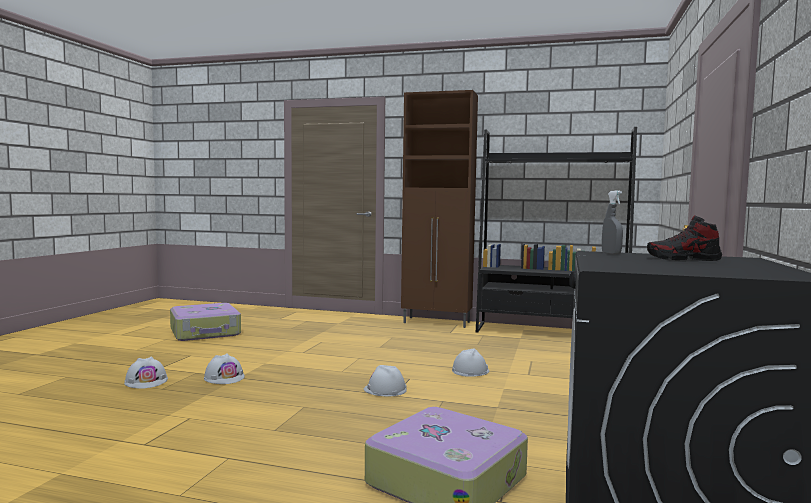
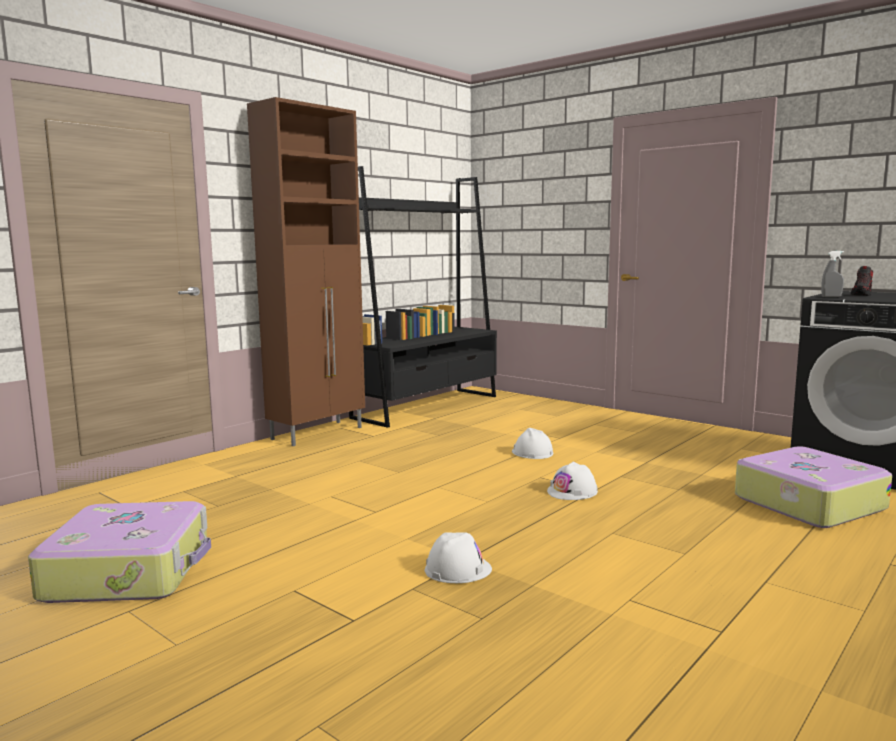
camera: 65 degrees left, 5 degrees up
(146, 381) = (428, 631): white hard hat -> none

